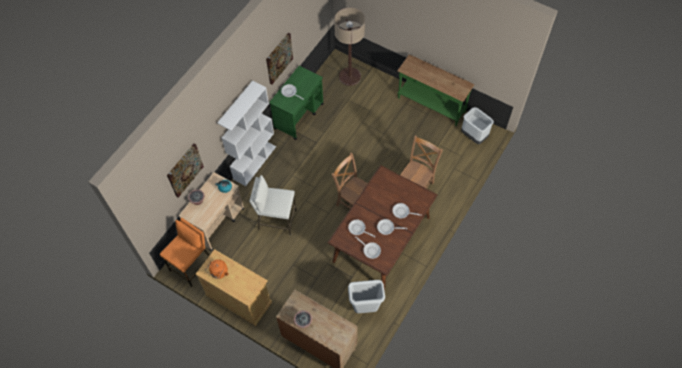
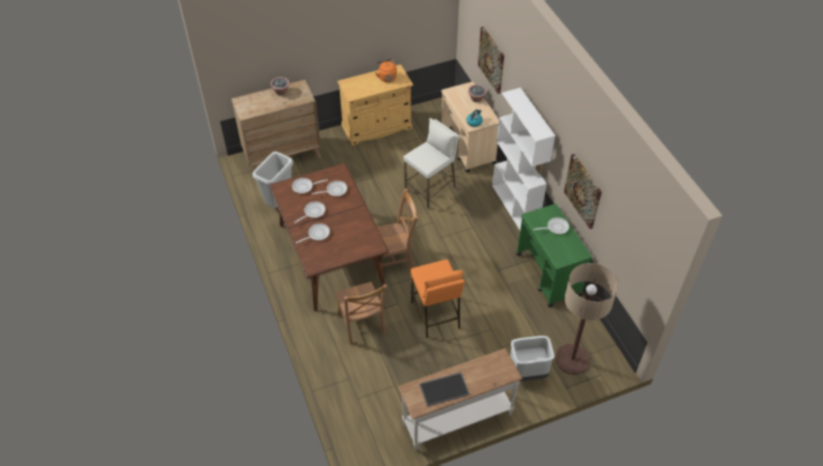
camera: 125 degrees right, 10 degrees down
(192, 265) = (438, 113): orange stool -> orange stool (435, 315)
(431, 105) = (457, 418): green console table -> white console table
(445, 81) = (444, 388): none -> tray
(474, 136) = (372, 434): grey trash can -> grey trash can (527, 373)

